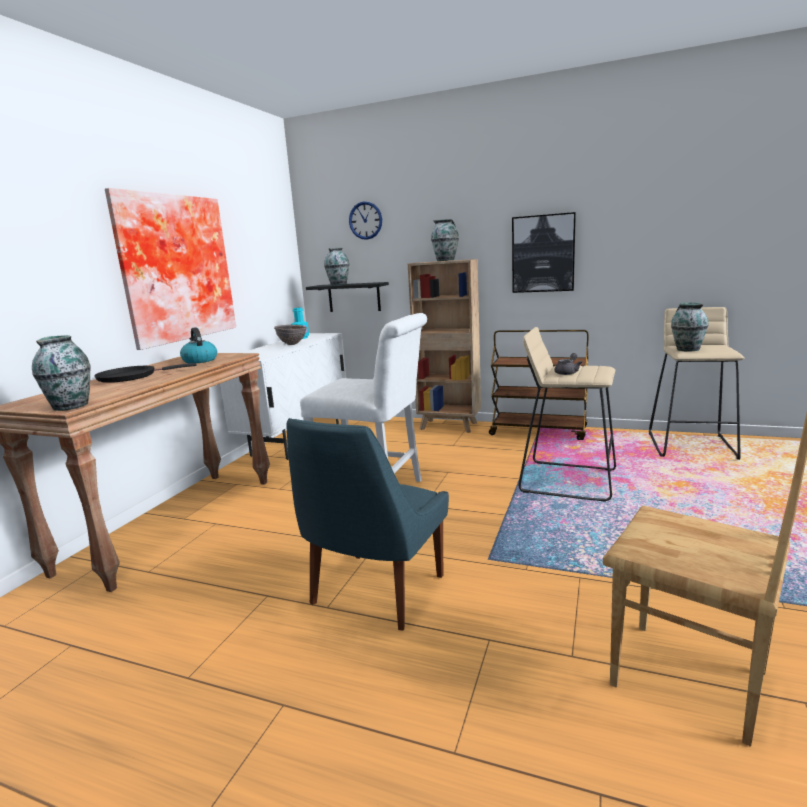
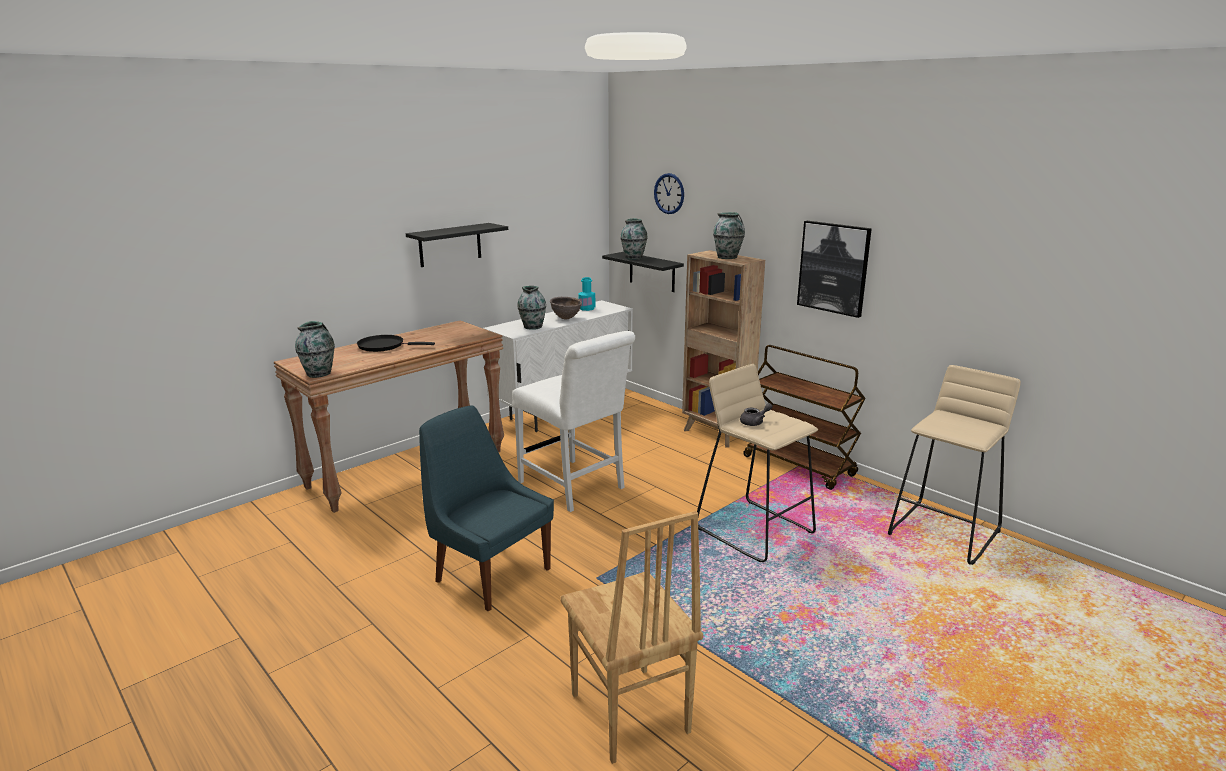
camera: 25 degrees right, 5 degrees up
(174, 268) = (450, 245): picture -> black shelf
(199, 360) = (449, 335): kettle -> none
(375, 592) = (490, 573): blue chair -> blue chair turned 75 degrees clockwise
(687, 349) = (938, 422): vase -> vase (533, 327)

